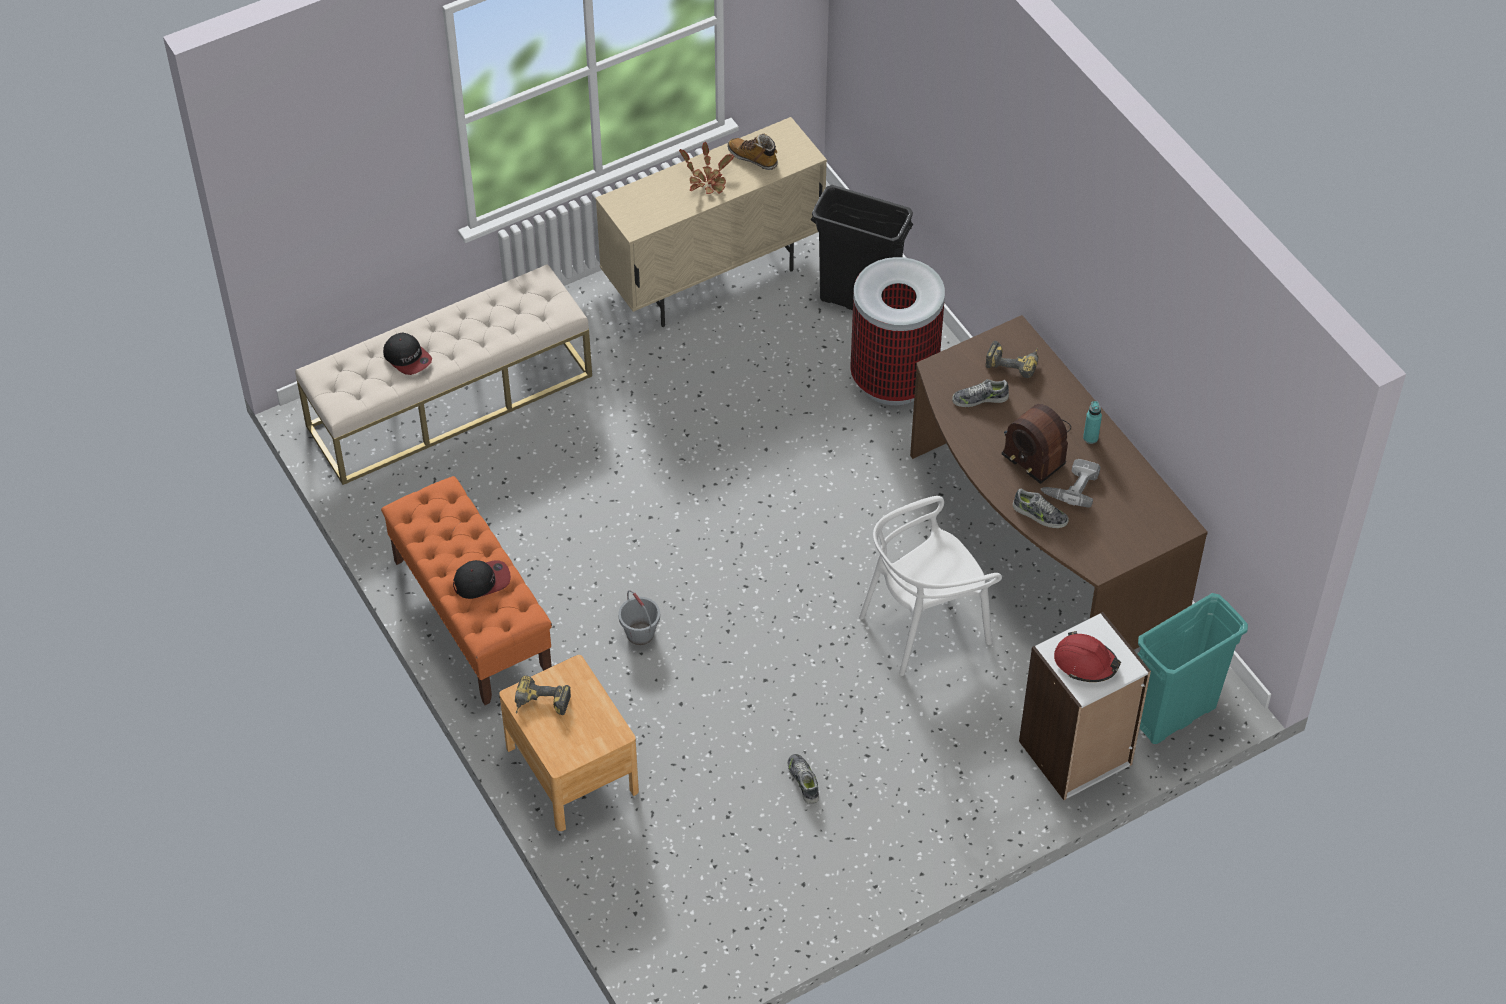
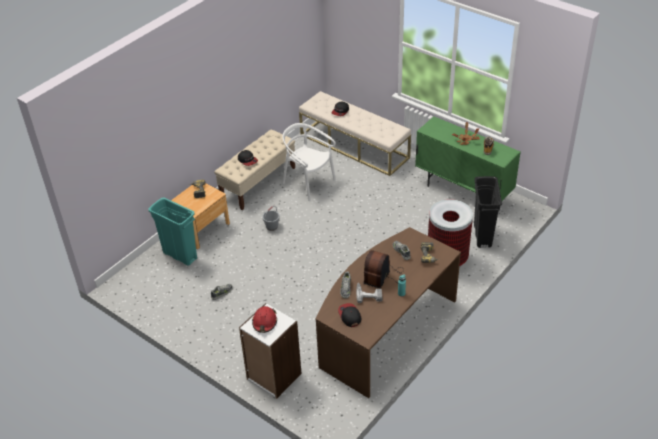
camera: 70 degrees right, 10 degrees down
(471, 616) = (258, 182): orange bench -> beige bench
(713, 278) = (463, 192): beige cabinet -> green cabinet
(924, 625) = (318, 307): white chair -> white chair (308, 183)
(1114, 532) = (349, 316): none -> cap
(1174, 716) = (311, 407): turquoise trash can -> turquoise trash can (180, 255)

